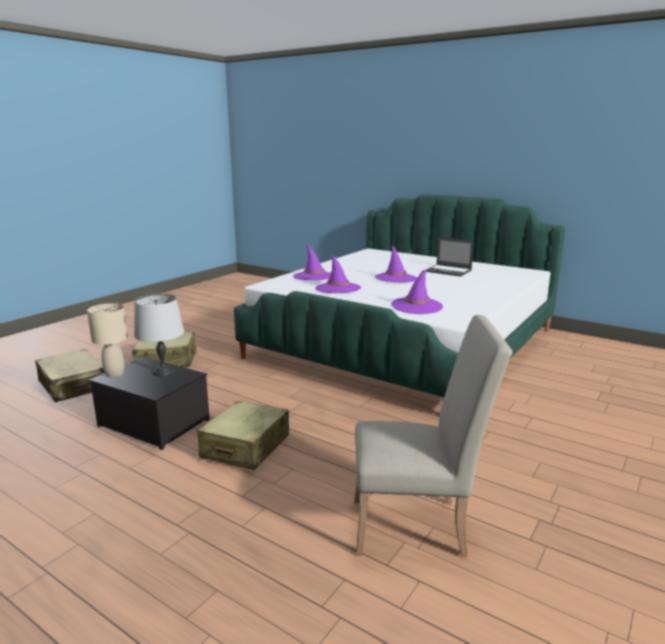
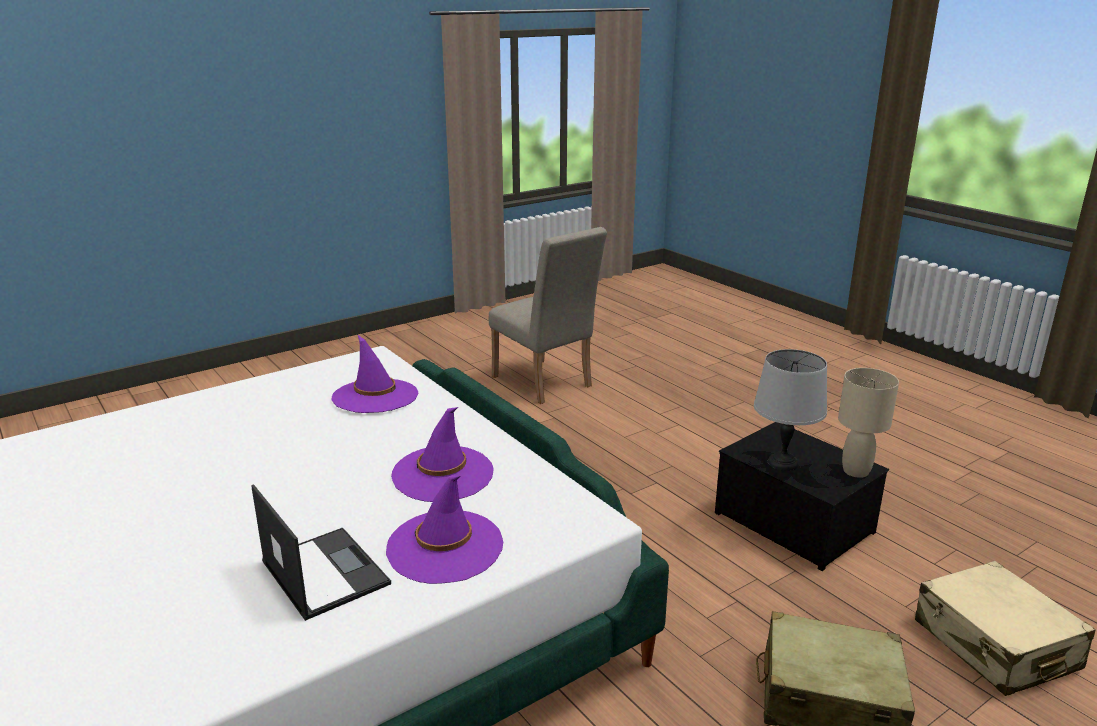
camera: 160 degrees left, 5 degrees up
(245, 447) = (669, 466): beige suitcase -> none
(396, 278) = (270, 495): purple hat -> none
(417, 527) = (545, 384): beige chair -> beige chair turned 150 degrees counterclockwise
(449, 271) = (95, 507): laptop -> laptop (324, 572)

